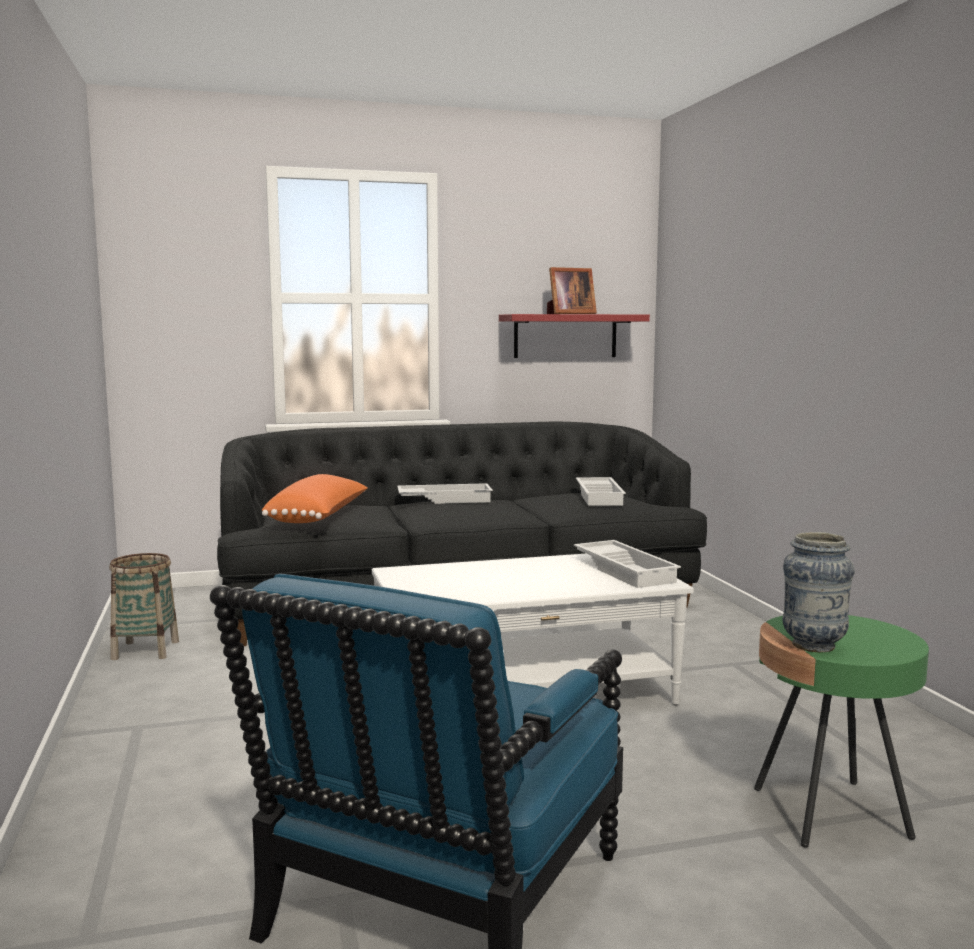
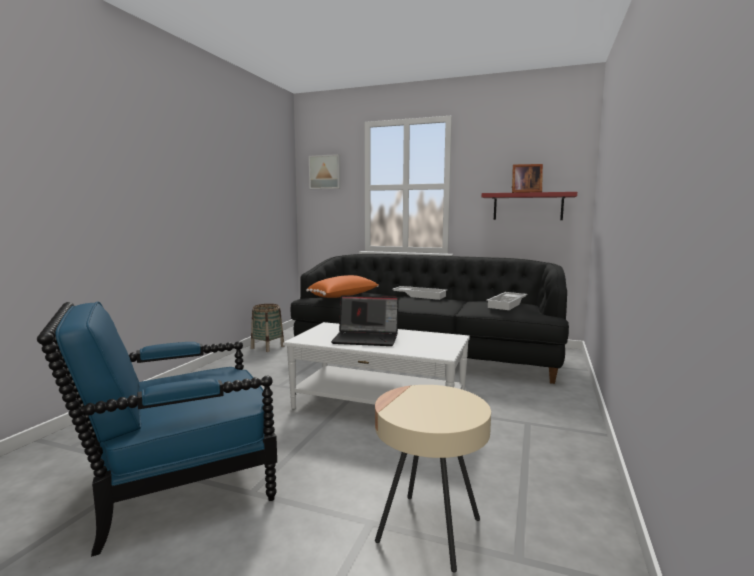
camera: 35 degrees right, 0 degrees up
(176, 262) = (325, 172): none -> picture
(512, 580) = (367, 338): none -> laptop
(626, 570) = (438, 345): white tray -> none
(813, 645) = (397, 405): vase -> none
(830, 813) = (429, 530): green side table -> beige side table

